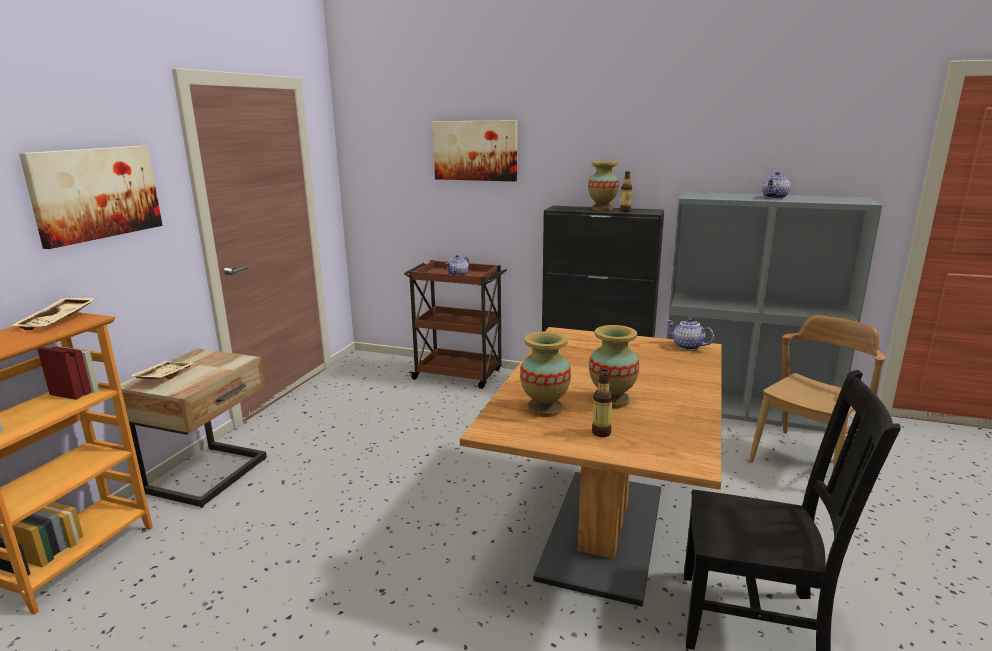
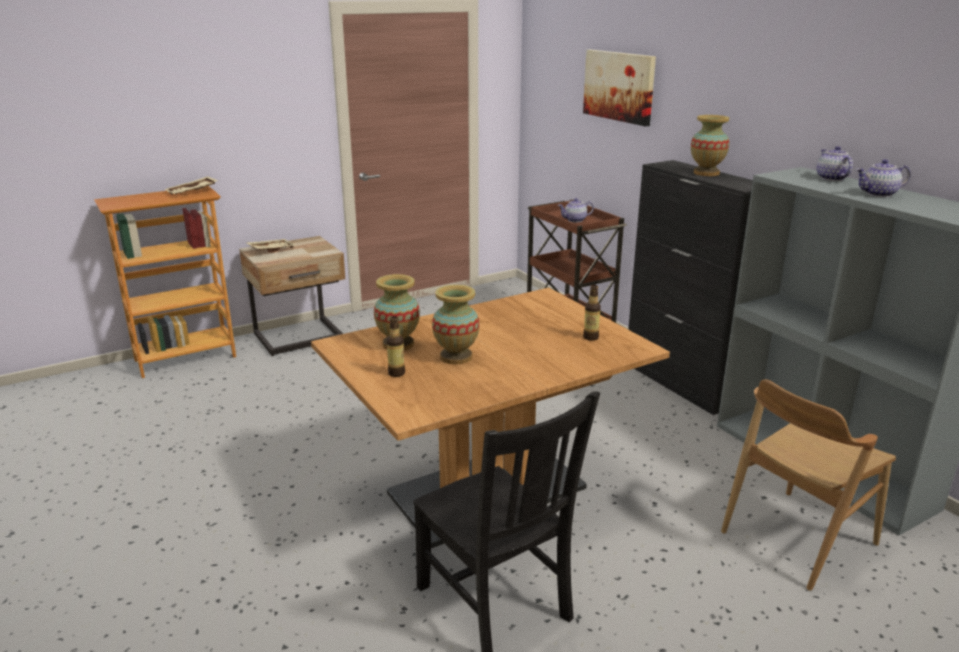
camera: 40 degrees right, 5 degrees up
(95, 193) = (245, 102): picture -> none
(625, 211) = (721, 180): bottle -> bottle (591, 337)
(687, 346) = (628, 342): teapot -> teapot (831, 178)
(807, 460) = (797, 538): brown chair -> brown chair turned 150 degrees clockwise

